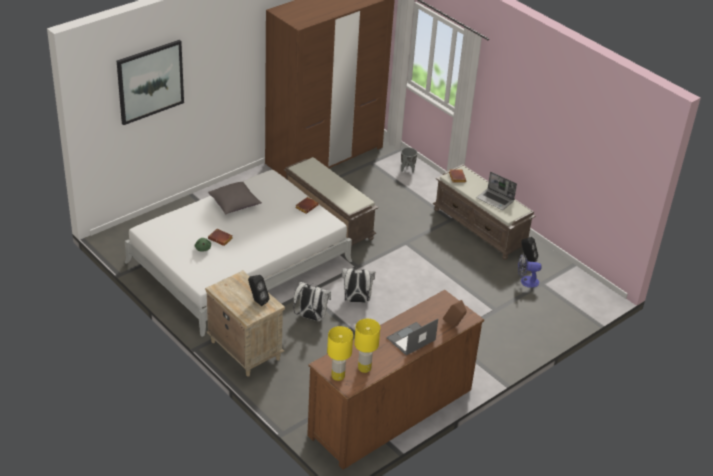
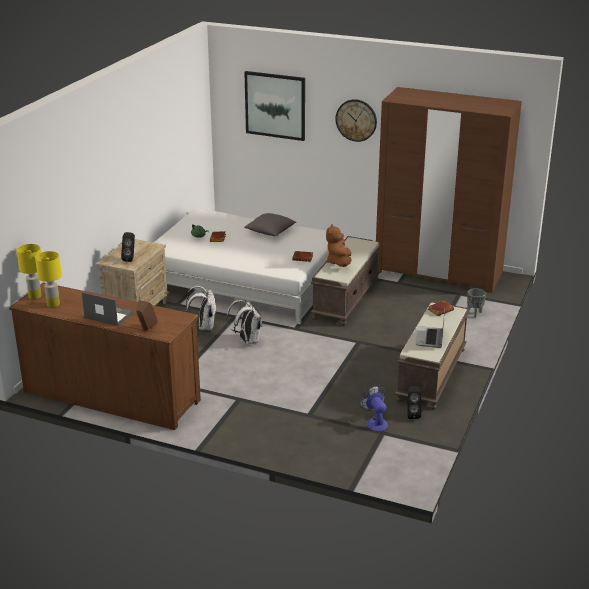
camera: 65 degrees right, 10 degrees down
(230, 58) = (356, 120): none -> wall clock
(335, 191) = (339, 262): none -> brown plush toy

